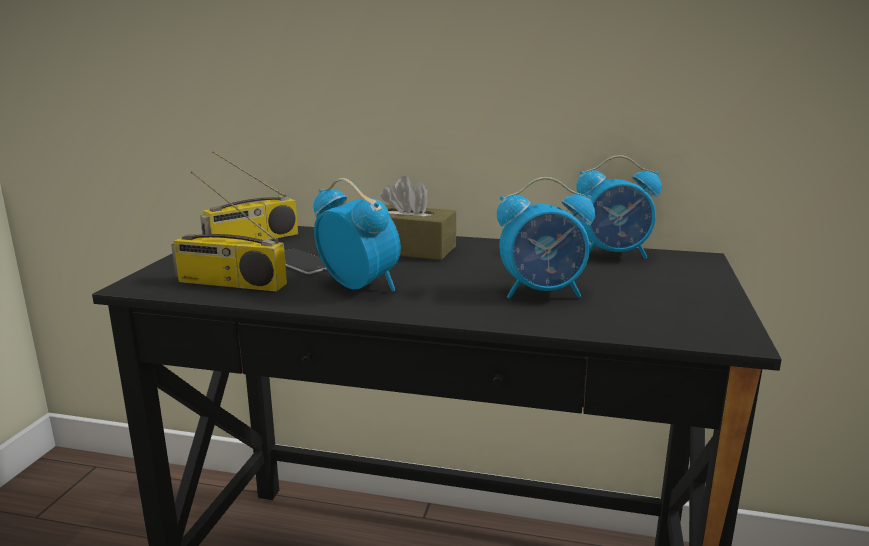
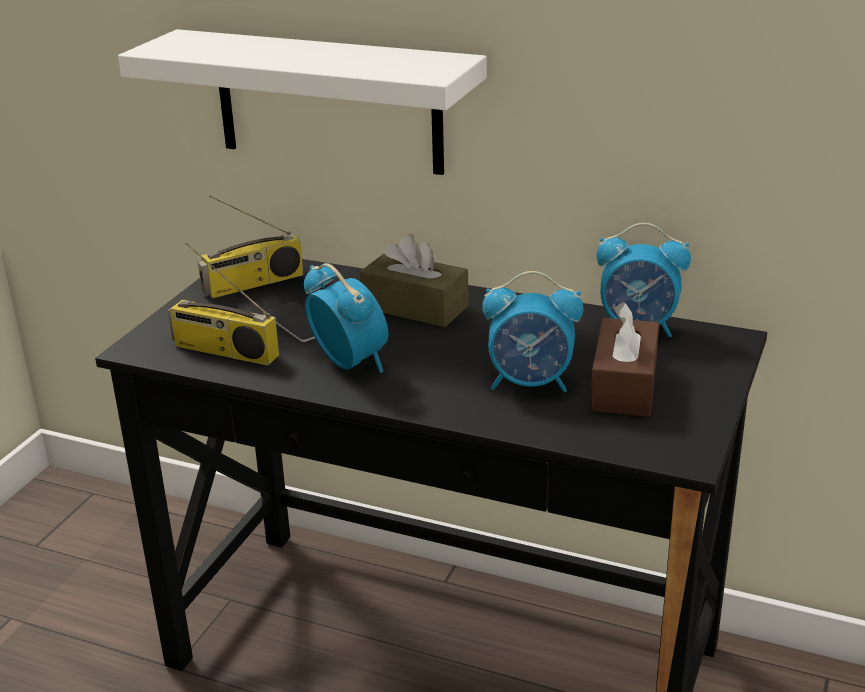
camera: 10 degrees right, 10 degrees up
(319, 78) = (328, 102): none -> white shelf
(631, 291) = (624, 386): none -> brown tissue box

